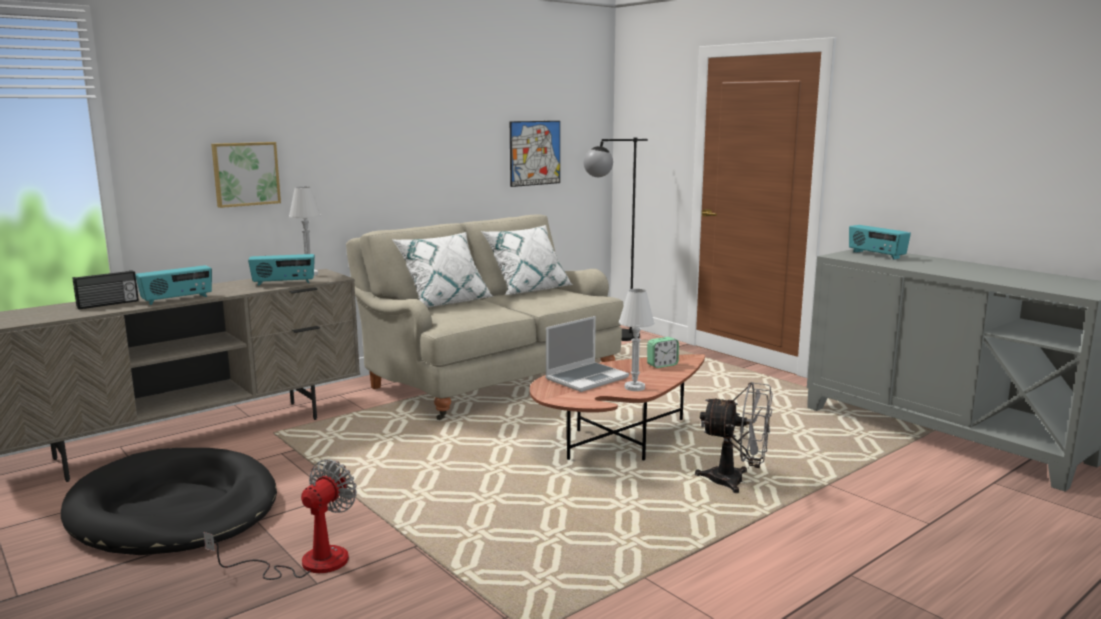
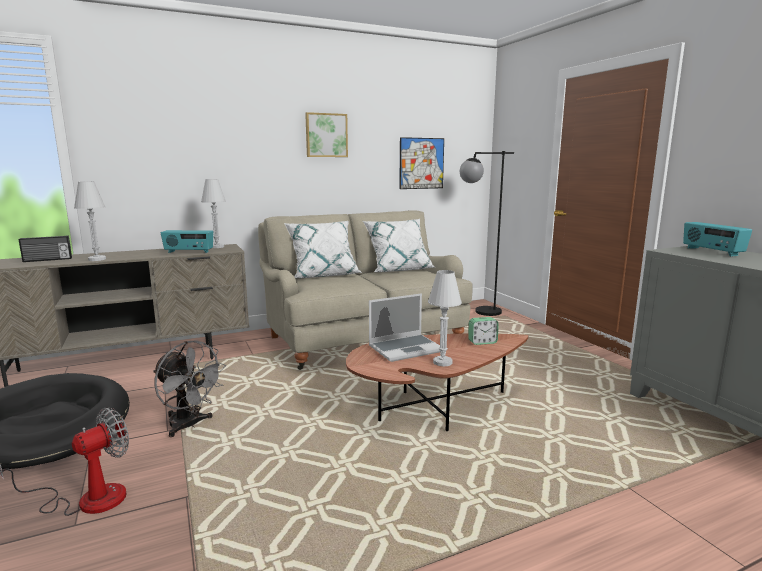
camera: 15 degrees right, 0 degrees up
(177, 299) = (97, 259): radio -> white table lamp
(245, 174) = (177, 169): picture -> picture (326, 135)
(735, 482) = (527, 469): grey fan -> grey fan (189, 425)

